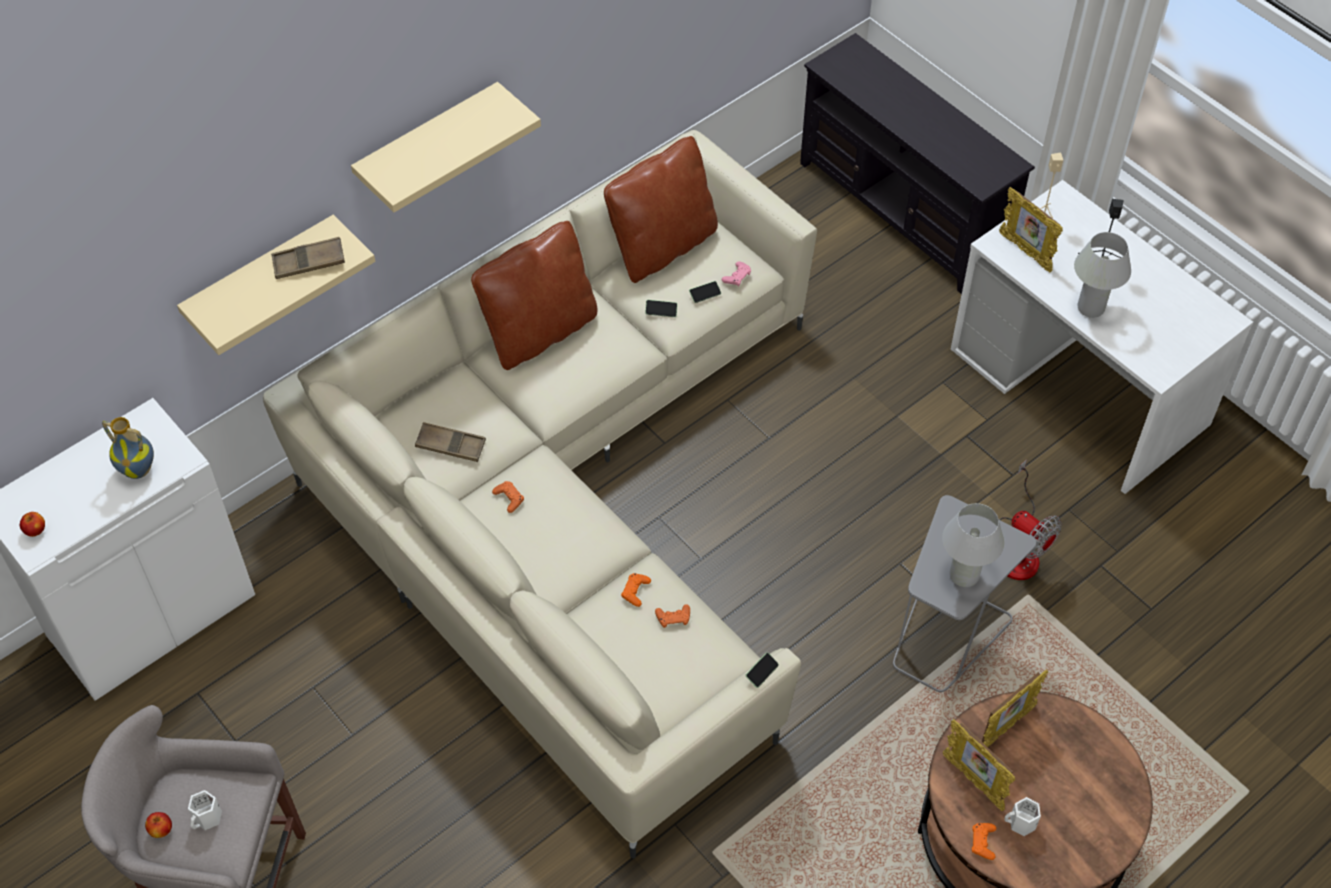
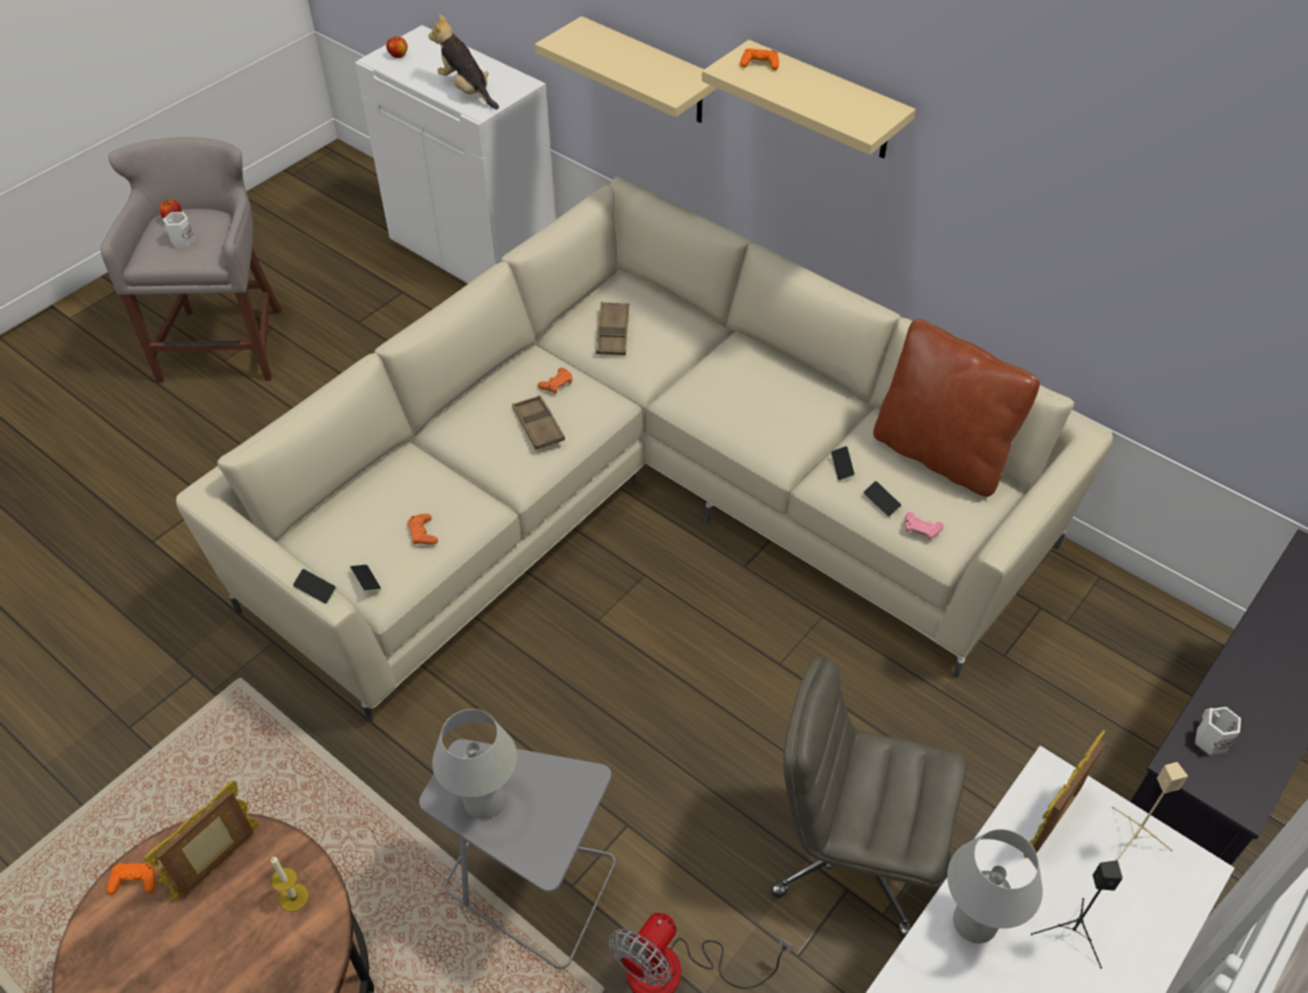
camera: 80 degrees right, 5 degrees down
(138, 469) = (467, 90): vase -> plush toy
(309, 262) = (653, 73): brown tray -> brown tray (538, 426)
(539, 332) = (778, 373): brown pillow -> none
(635, 591) = (454, 498): orange game controller -> orange game controller (760, 64)
(720, 664) = (366, 581): none -> phone
(940, 426) = (853, 854): none -> grey office chair
(1006, 728) = (294, 897): picture frame -> candle
(1021, 824) = (156, 925): white mug -> white mug (1209, 739)

